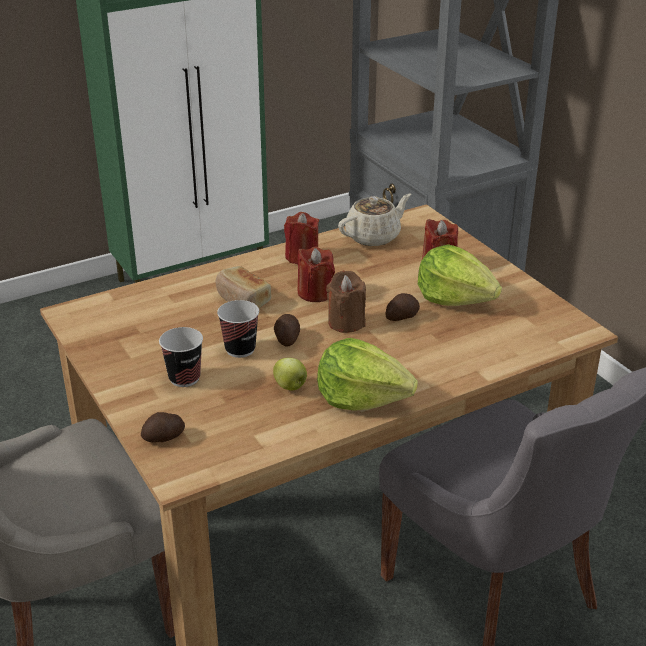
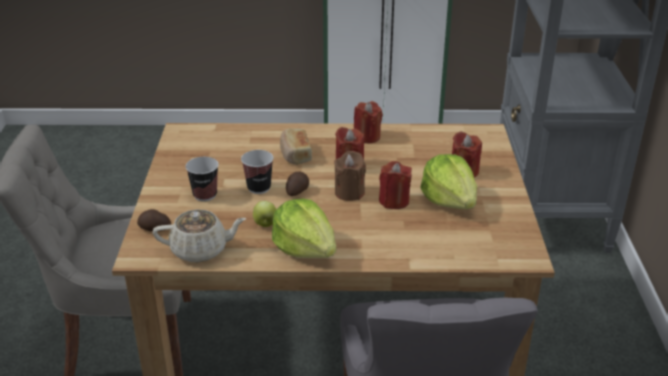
camera: 30 degrees right, 0 degrees up
(374, 237) = (435, 137): beige teapot -> beige teapot (201, 250)
(401, 316) = (394, 201): potato -> red candle

